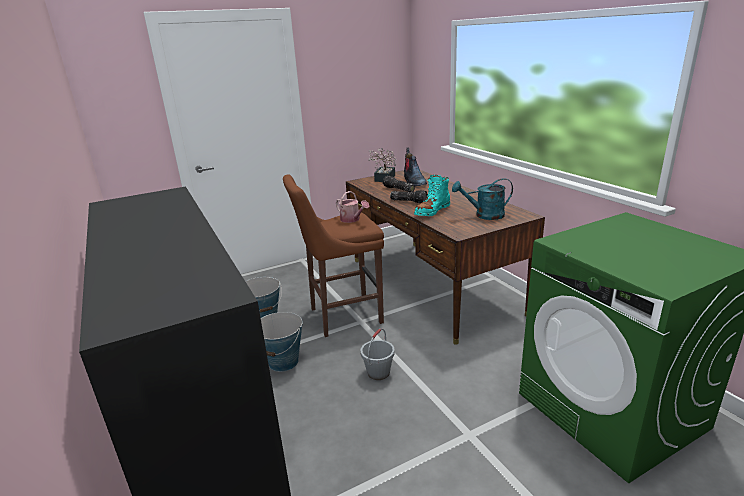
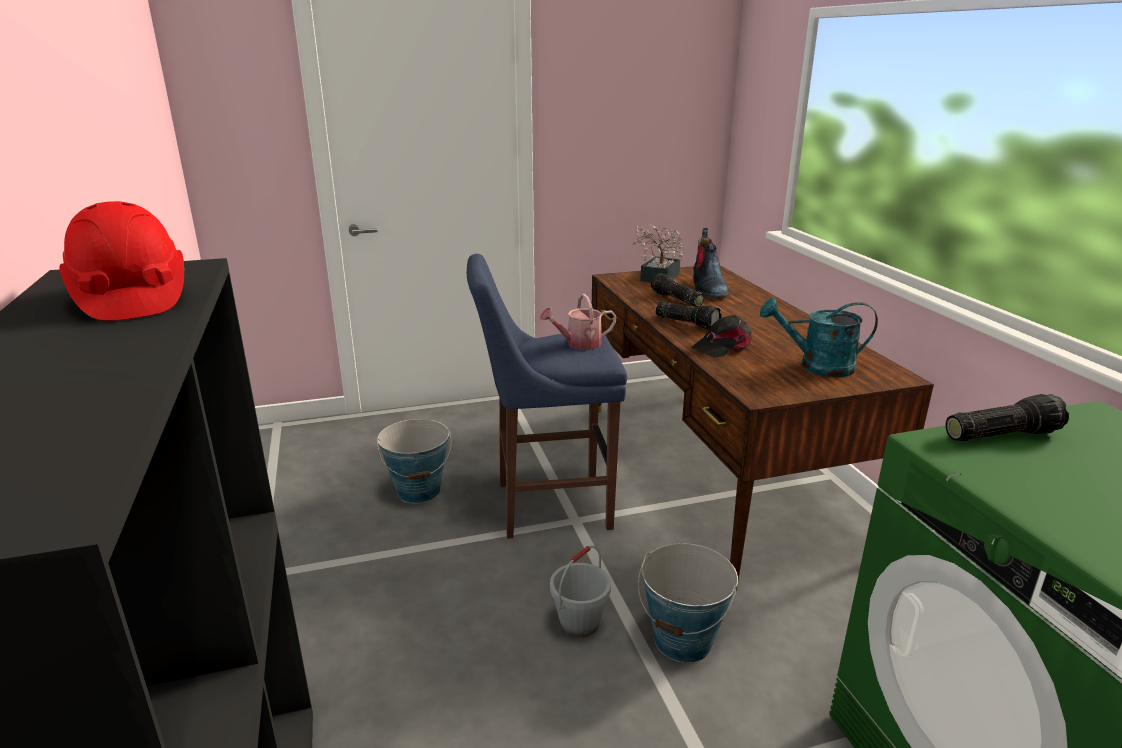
camera: 10 degrees right, 0 degrees up
(156, 211) = (131, 299): none -> red hard hat
(283, 362) = (427, 572): bucket -> bucket (683, 641)
(342, 316) = (546, 505): brown stool -> blue stool
(352, 220) = (579, 344): watering can -> watering can turned 105 degrees clockwise
(432, 211) = (722, 346): turquoise boot -> black cap
(584, 232) = (1000, 434): none -> flashlight

